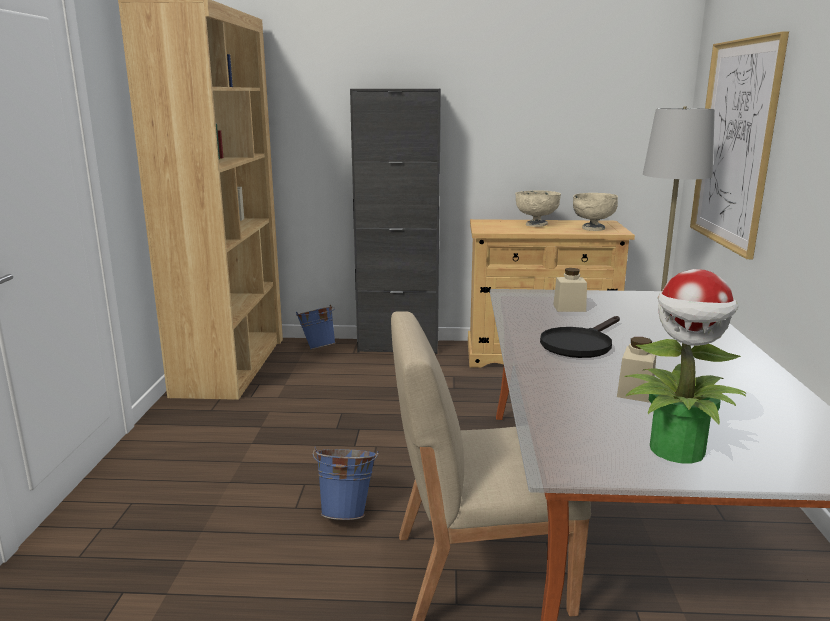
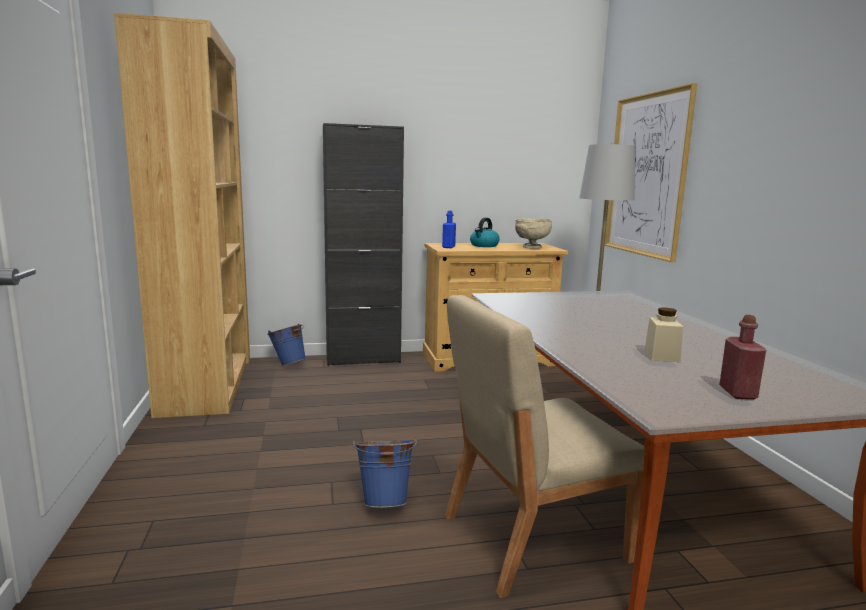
camera: 15 degrees left, 5 degrees down
(491, 227) = (448, 247): none -> blue bottle
(536, 225) = (484, 245): beige bowl -> kettle
(569, 308) = (550, 303): beige jar -> none
(580, 344) = (584, 326): black frying pan -> none
(677, 451) = (737, 393): potted plant -> red bottle

